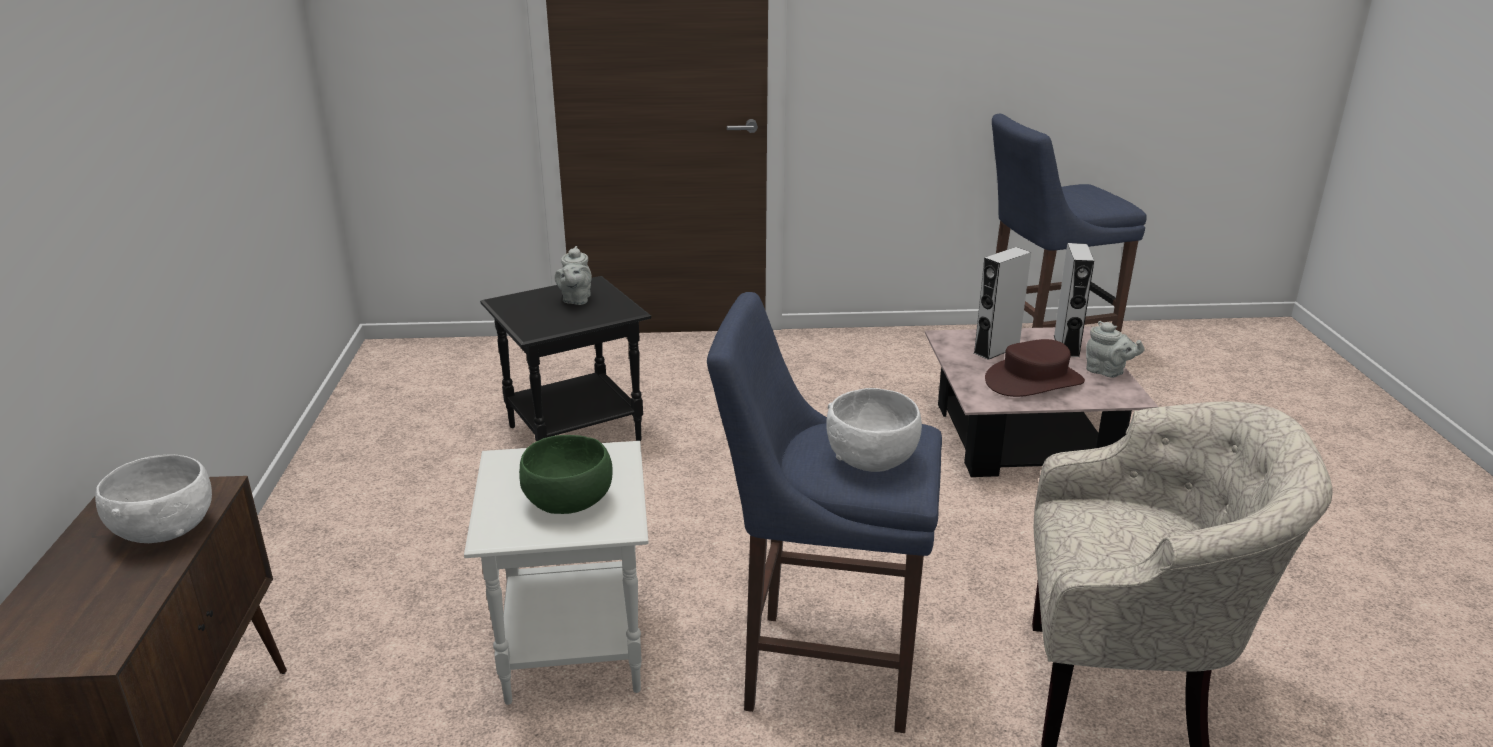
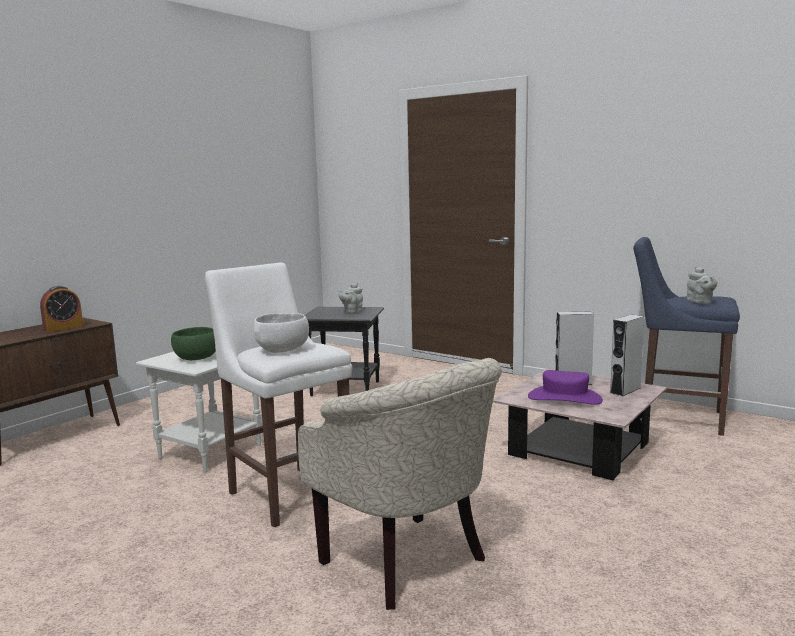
camera: 40 degrees right, 15 degrees down
(163, 529) = (63, 328): white bowl -> alarm clock
(821, 667) = (287, 492): blue stool -> white stool
(1034, 381) = (564, 398): brown hat -> purple hat
(1107, 372) = (625, 405): grey teapot -> grey teapot (700, 302)

